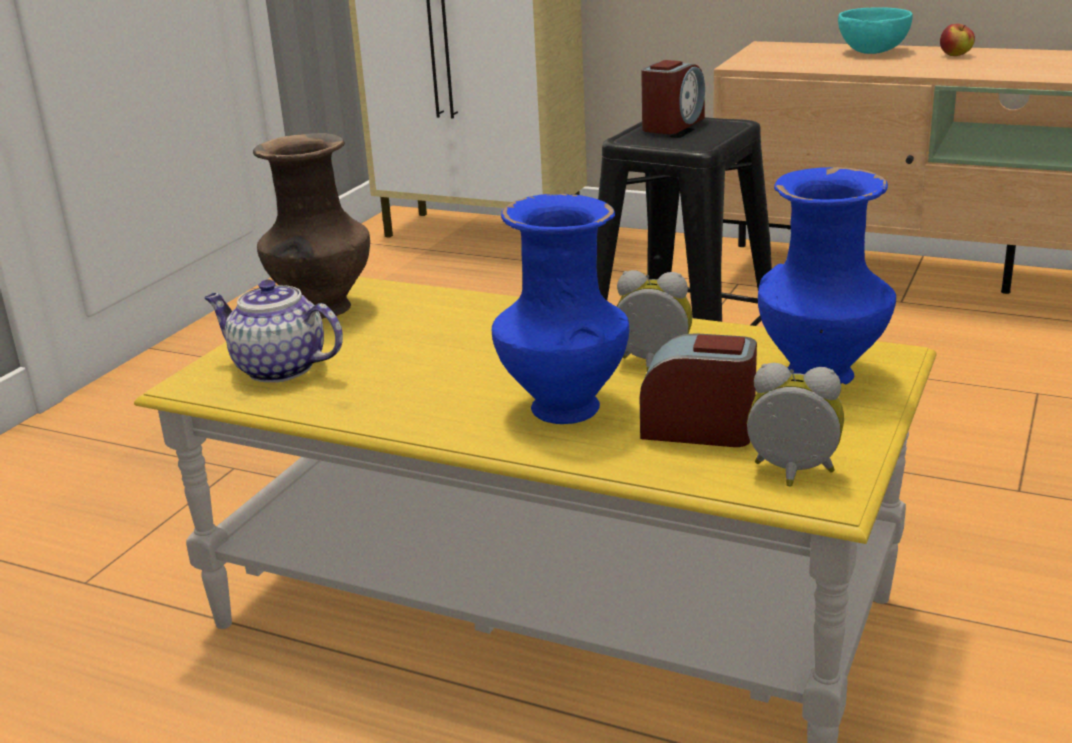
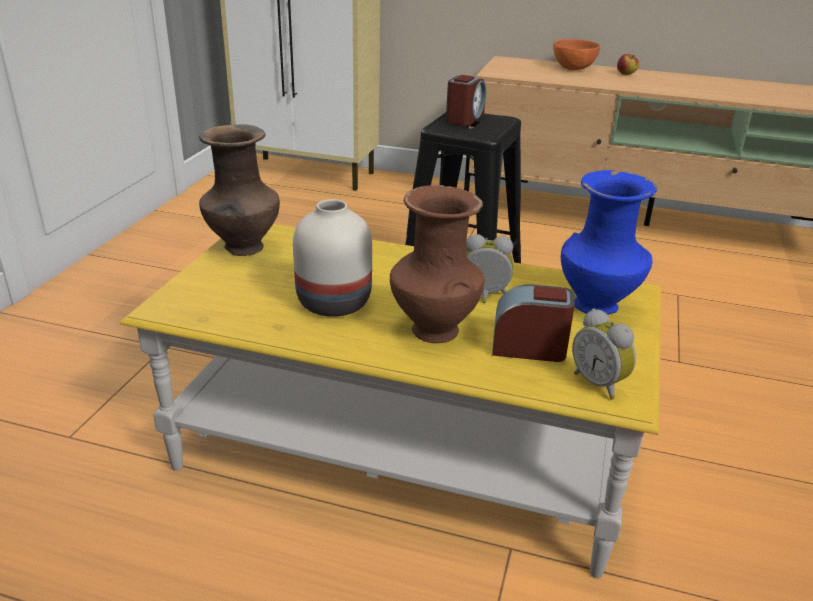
camera: 10 degrees left, 5 degrees up
(277, 369) = (223, 296): teapot -> none
(431, 373) = (334, 301): none -> white vase
(562, 407) = (433, 329): blue vase -> brown vase
(792, 474) = (600, 383): alarm clock -> alarm clock turned 135 degrees counterclockwise
(871, 52) = (572, 68): turquoise bowl -> orange bowl

